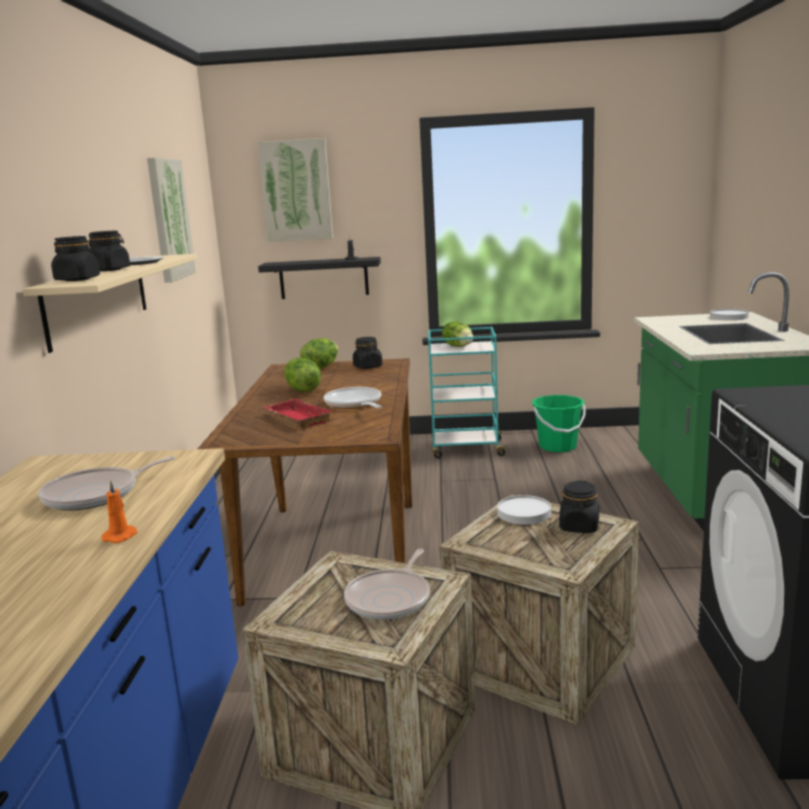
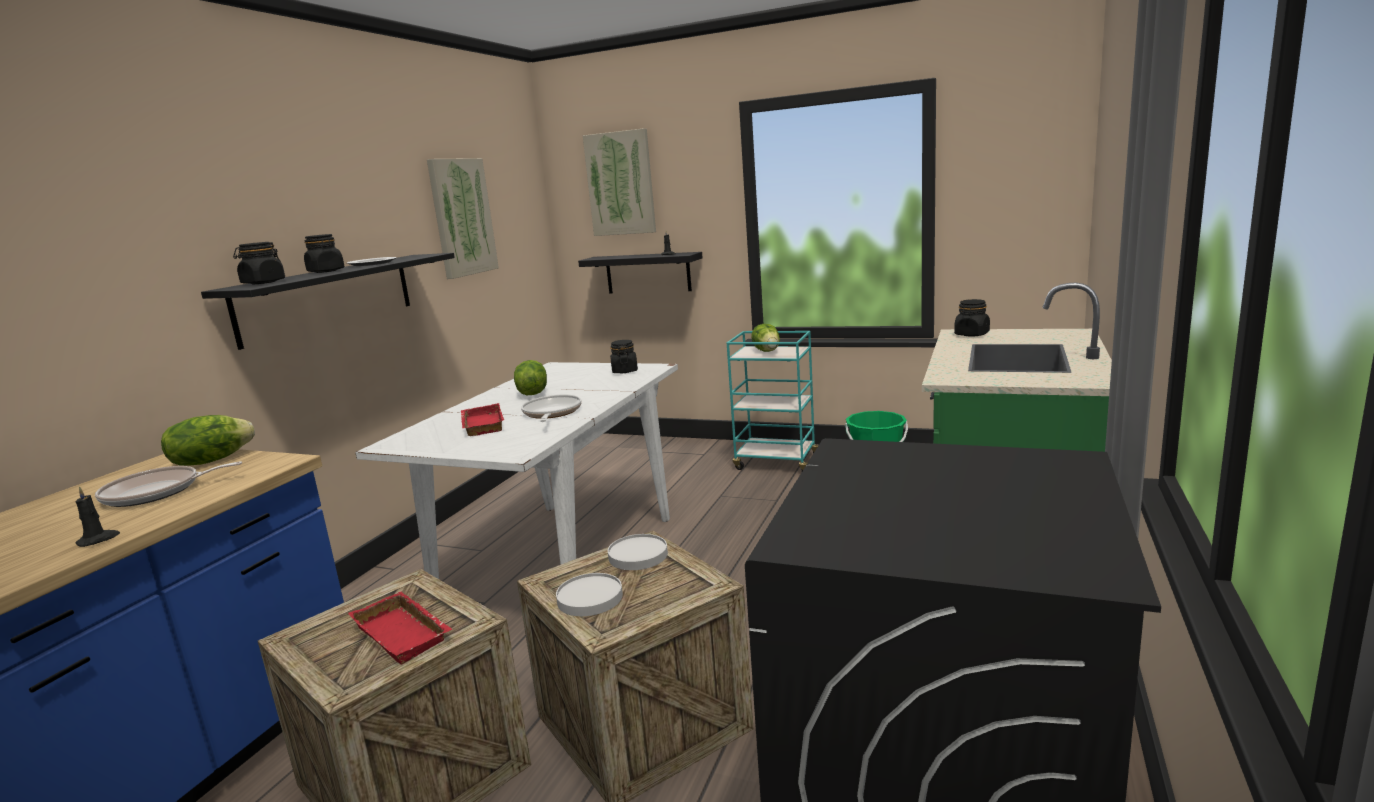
camera: 20 degrees right, 0 degrees up
(98, 299) = (328, 298): beige shelf -> black shelf
(121, 536) = (99, 540): orange candle -> black candle
(320, 367) = (584, 368): lettuce -> lettuce (211, 460)
(335, 548) = (560, 556): brown dining table -> white dining table
(390, 598) = (405, 633): frying pan -> red tray
(579, 527) = (672, 582): black jar -> black jar (971, 334)
(728, 317) = (1053, 334): white plate -> white plate (590, 598)

